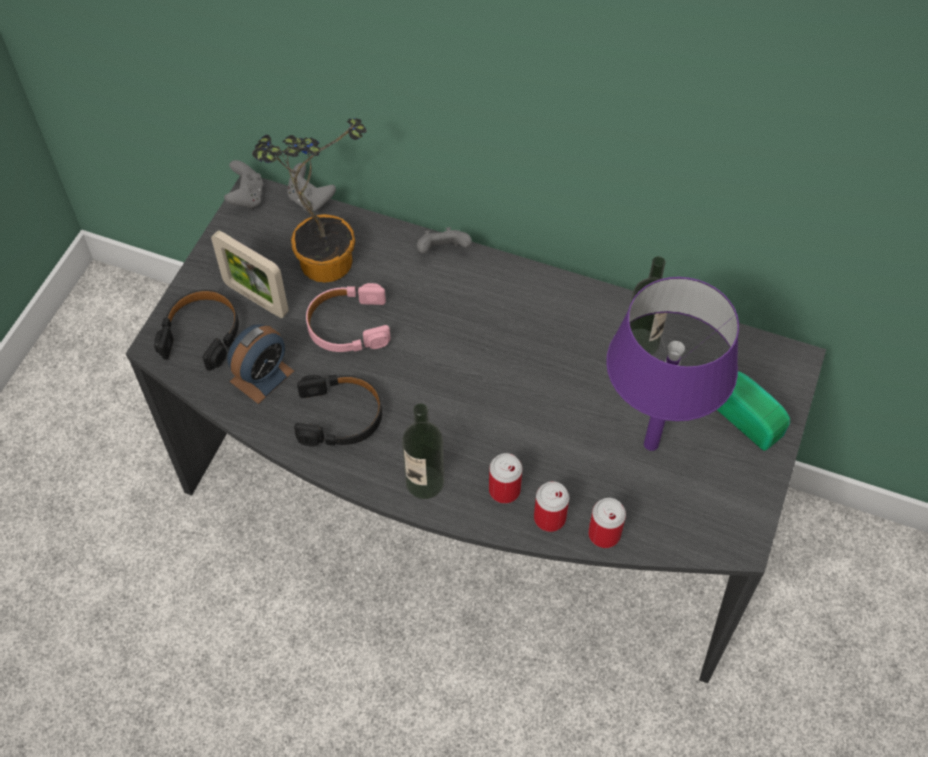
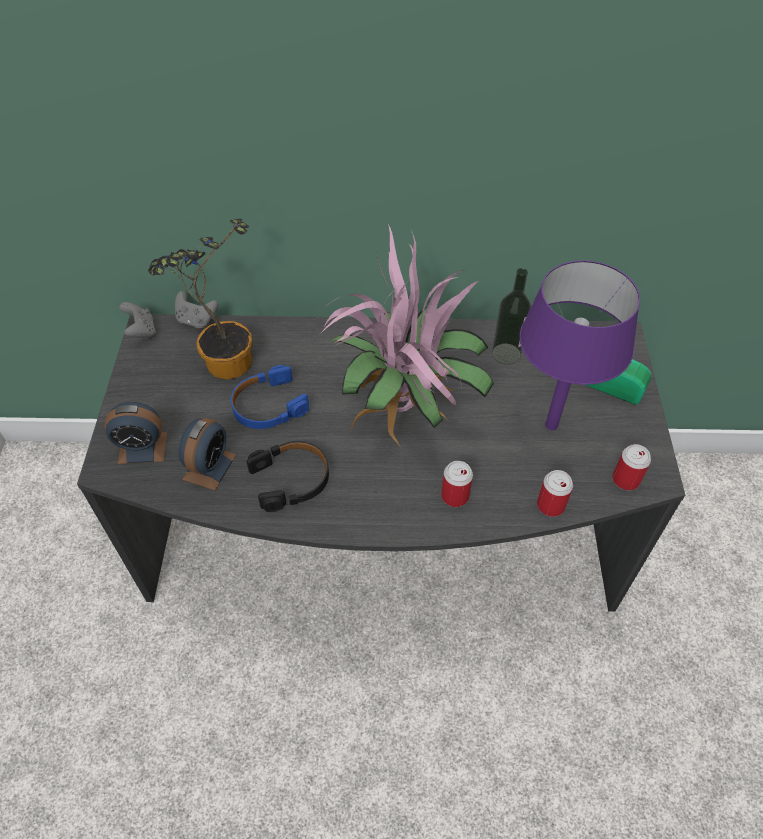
camera: 20 degrees left, 5 degrees down
(202, 334) = (142, 448): black headphones -> alarm clock
(256, 299) = (180, 407): picture frame -> none
(348, 326) = (268, 406): pink headphones -> blue headphones
(424, 482) = (386, 510): bottle -> none
(443, 251) = (322, 330): grey game controller -> none
(492, 376) = (404, 411): none -> potted plant
(549, 518) = (501, 506): can -> can (625, 479)

